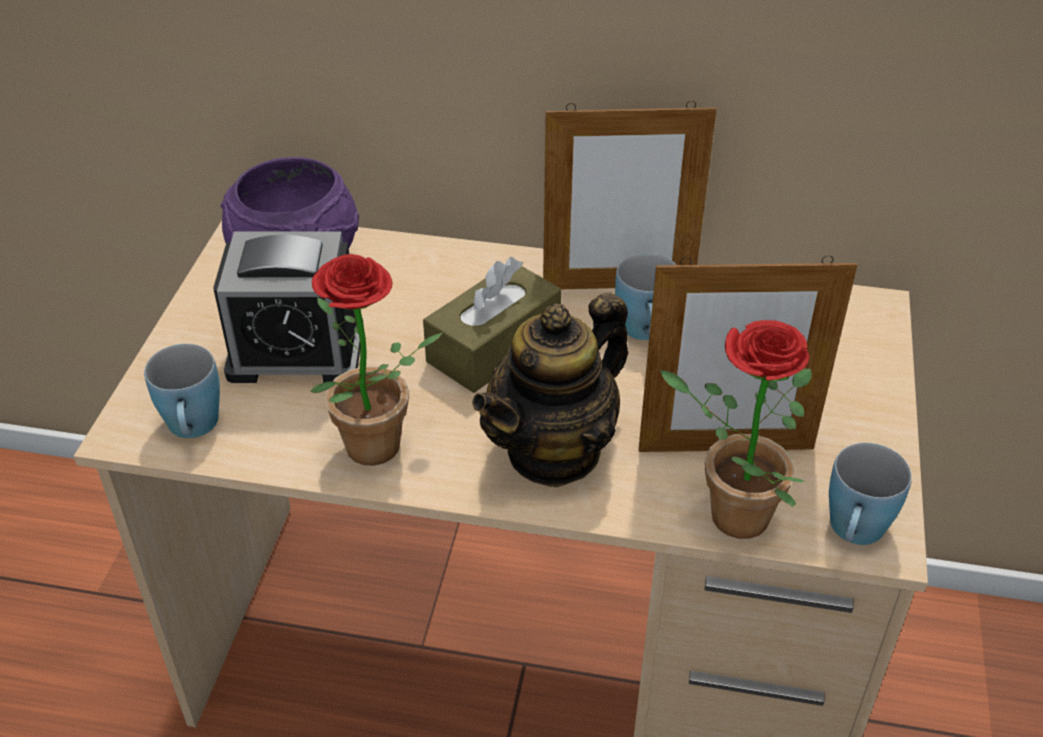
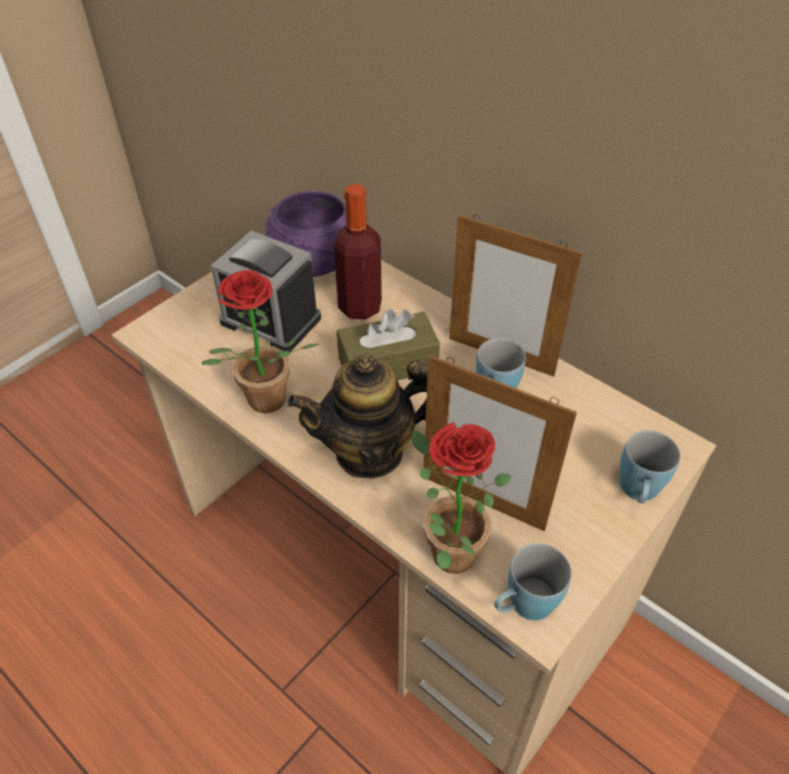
camera: 30 degrees right, 5 degrees up
(193, 429) = (180, 345): blue mug -> blue mug (638, 493)
(403, 293) = (360, 307): none -> bottle

